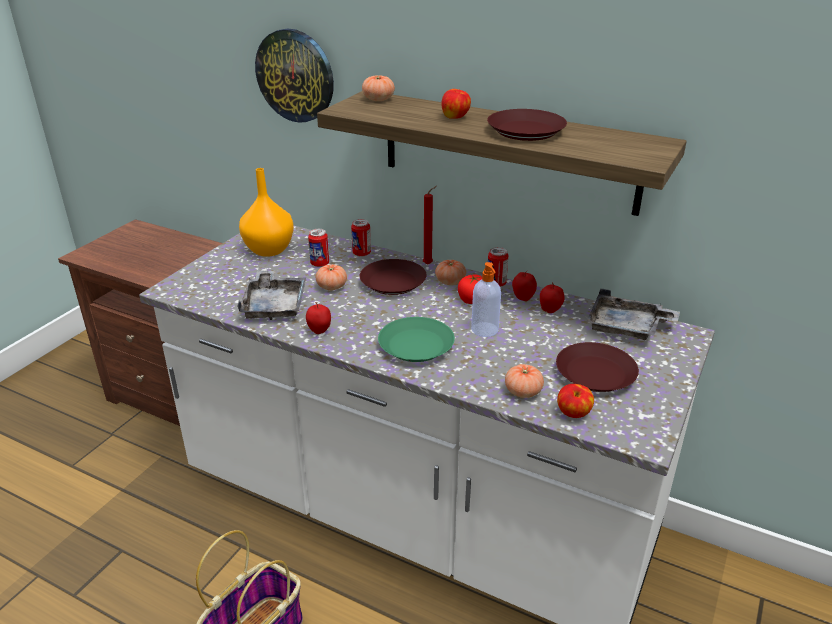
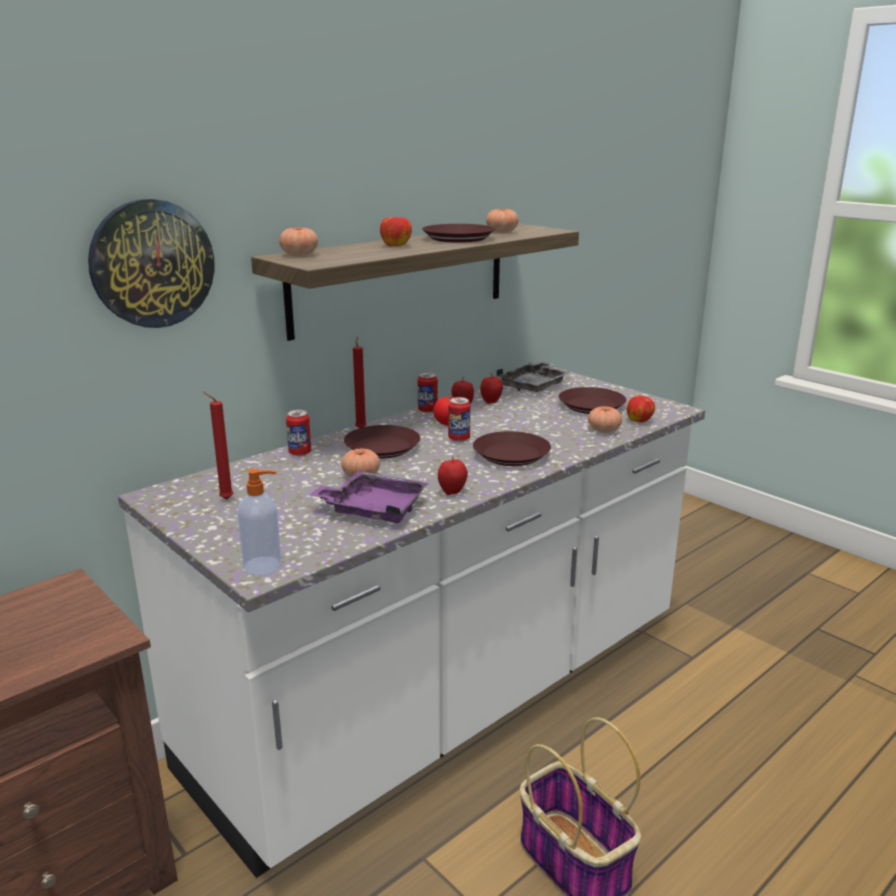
camera: 70 degrees left, 10 degrees down
(270, 249) = (224, 499): orange vase -> red candle
(274, 305) = (373, 509): grey tray -> purple tray
(320, 264) = (299, 476): can -> can (459, 439)
(417, 346) = (511, 454): green plate -> brown plate
(450, 282) = (406, 426): tomato -> tomato (502, 232)
(485, 330) = (504, 427): soap dispenser -> soap dispenser (264, 566)

